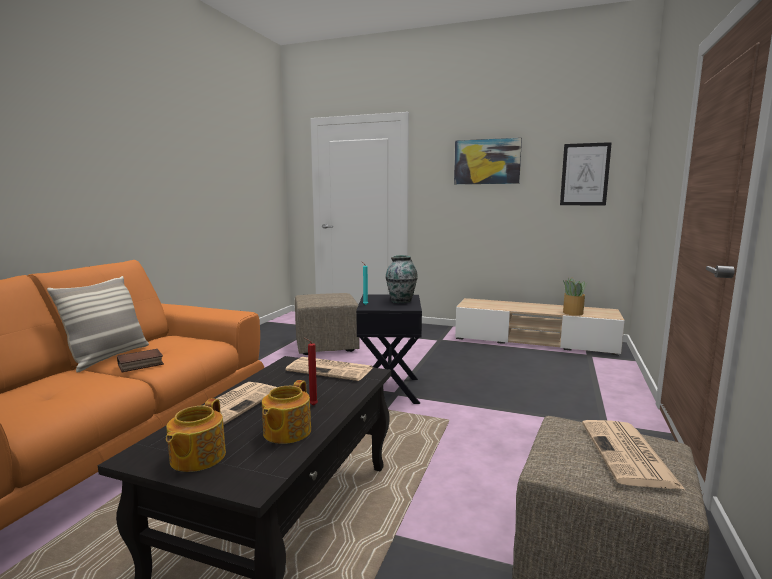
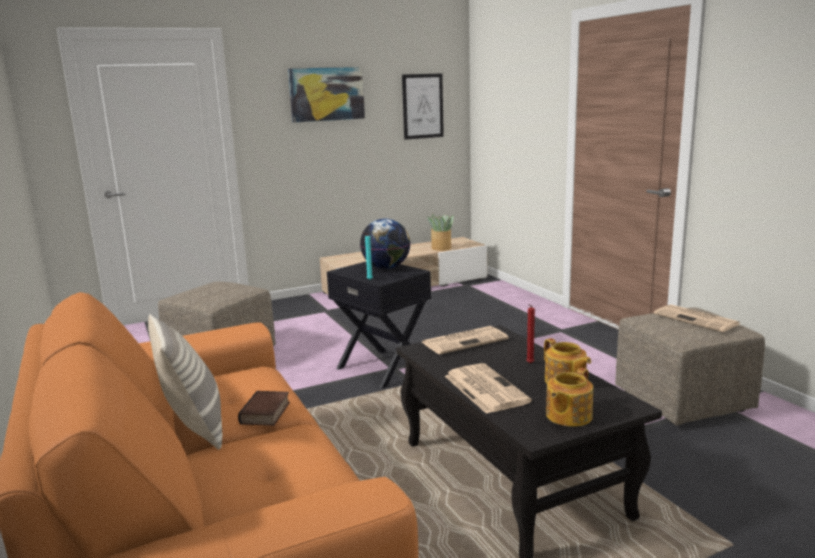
camera: 45 degrees left, 5 degrees up
(196, 458) = (567, 416): teapot -> teapot turned 75 degrees clockwise
(401, 301) = (386, 268): vase -> globe

